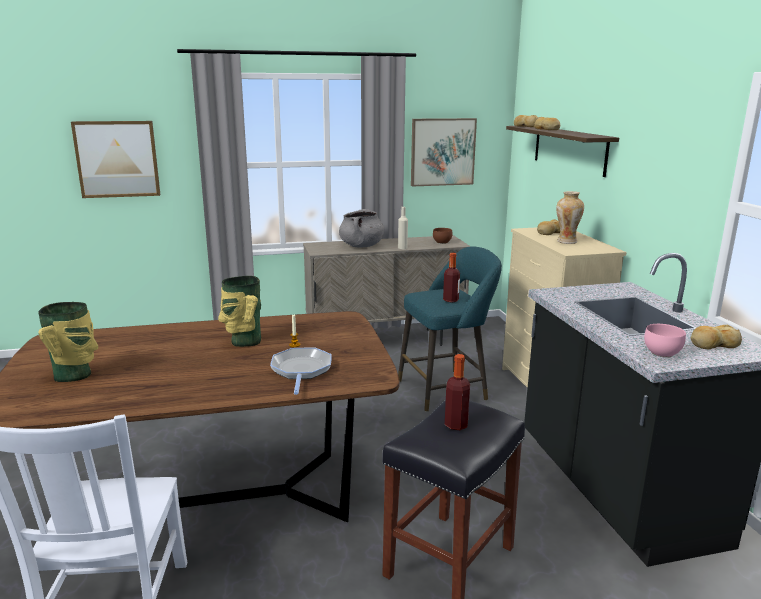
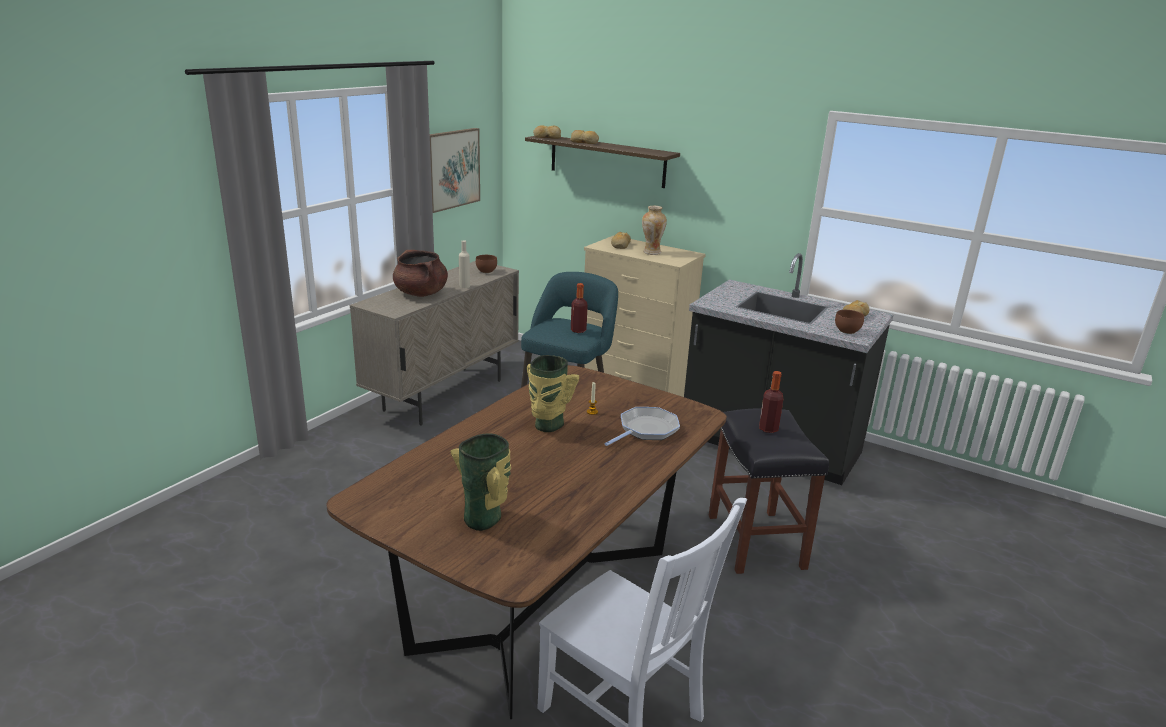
camera: 45 degrees left, 5 degrees up
(117, 159) = (100, 240): picture -> none
(301, 370) = (646, 430): frying pan -> frying pan turned 90 degrees clockwise
(361, 246) = (421, 293): grey cooking pot -> brown cooking pot
(663, 353) = (847, 331): pink bowl -> brown bowl

